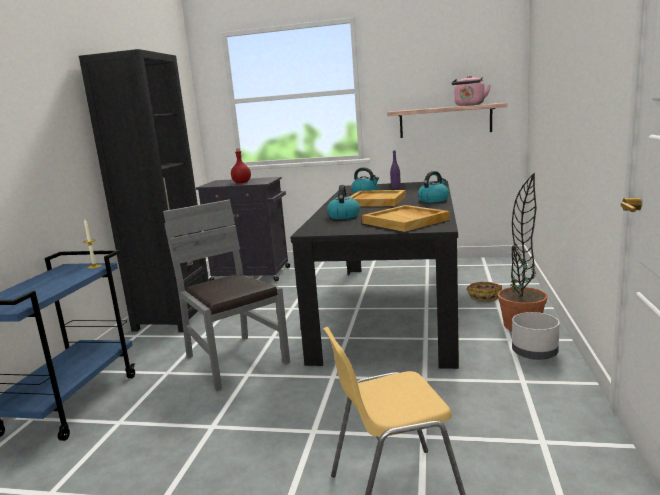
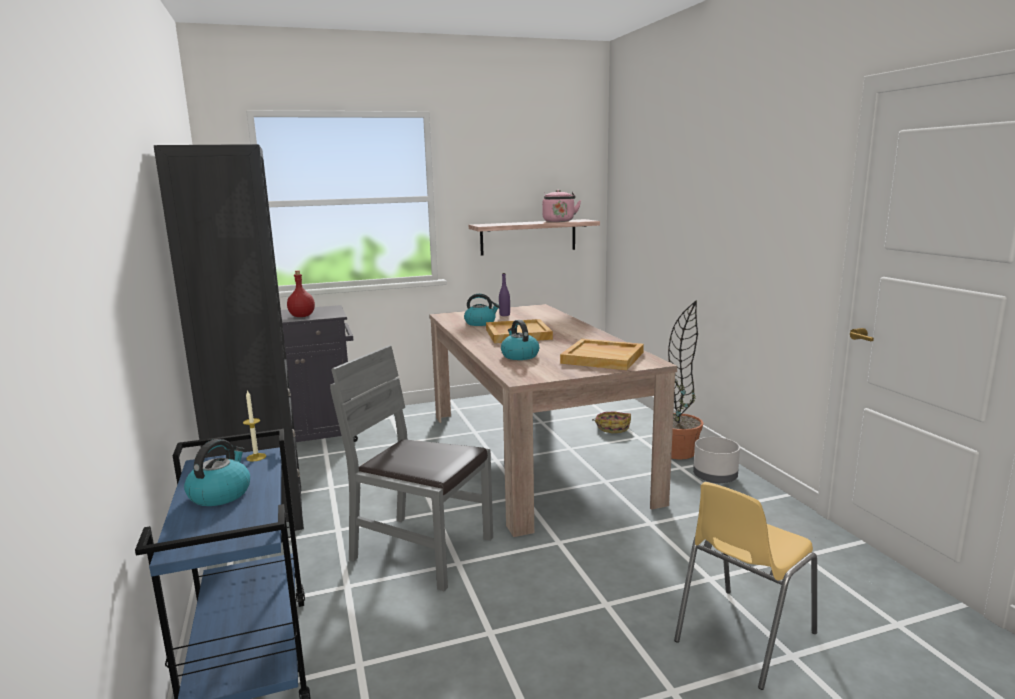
camera: 30 degrees left, 0 degrees up
(390, 308) = (533, 454): black dining table -> beige dining table
(433, 200) = (580, 330): kettle -> kettle (220, 494)

